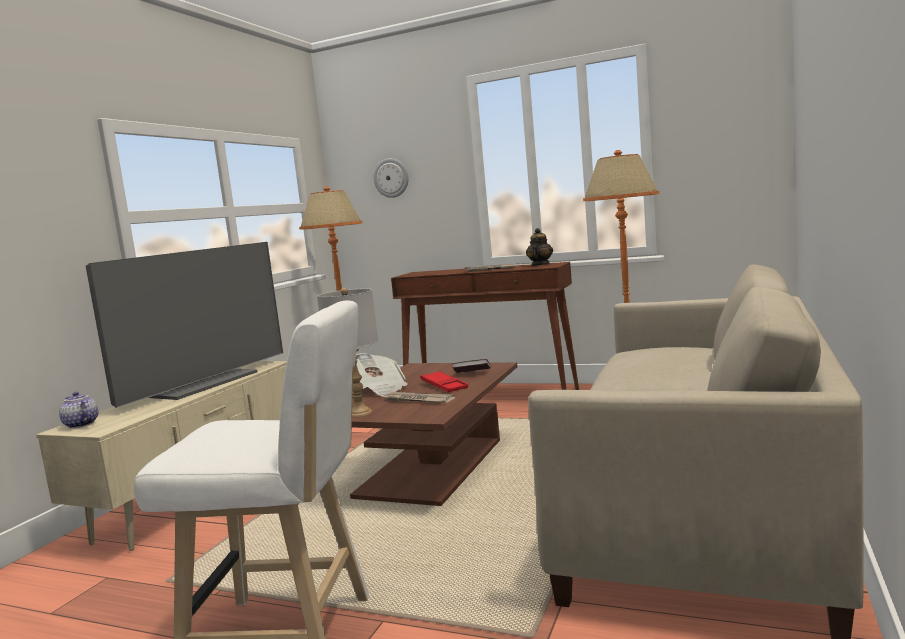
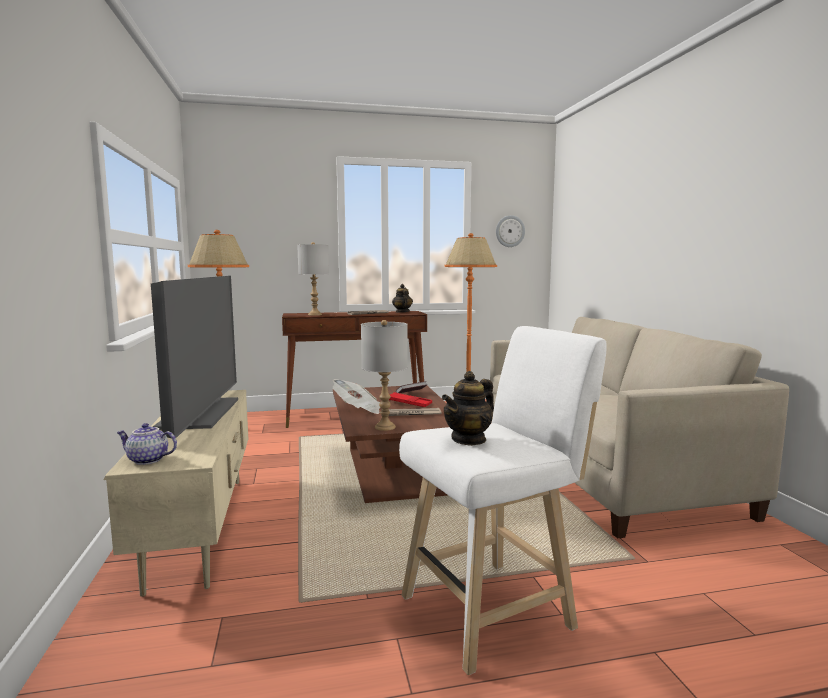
camera: 35 degrees left, 0 degrees up
(215, 436) = (469, 439): none -> teapot
(391, 178) = (258, 229): wall clock -> wall clock (510, 231)
(433, 273) = (315, 314): none -> grey table lamp

